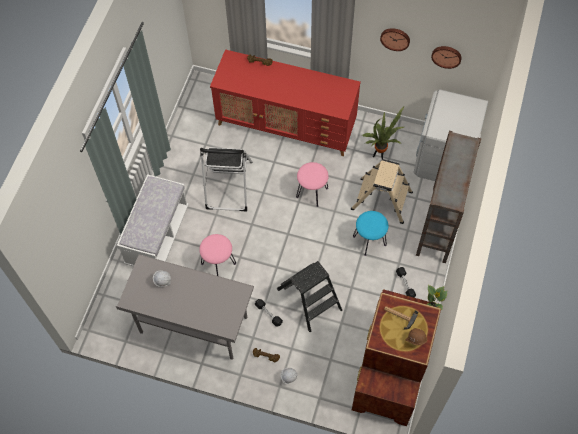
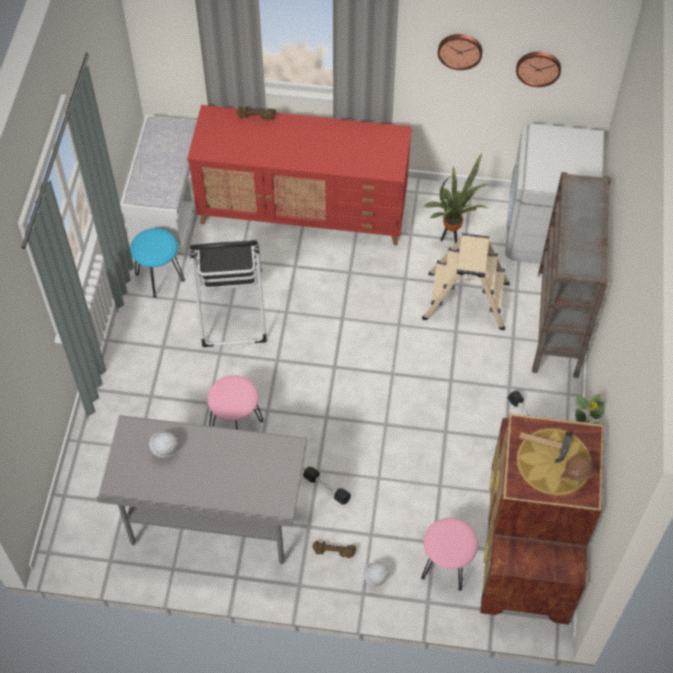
camera: 10 degrees left, 5 degrees down
(157, 236) = (134, 396): white bench -> white bench (168, 205)
(309, 299) = (384, 457): black step ladder -> none
(312, 192) = (360, 303): pink stool -> pink stool (446, 566)
(369, 240) = (459, 360): turquoise stool -> turquoise stool (160, 277)

